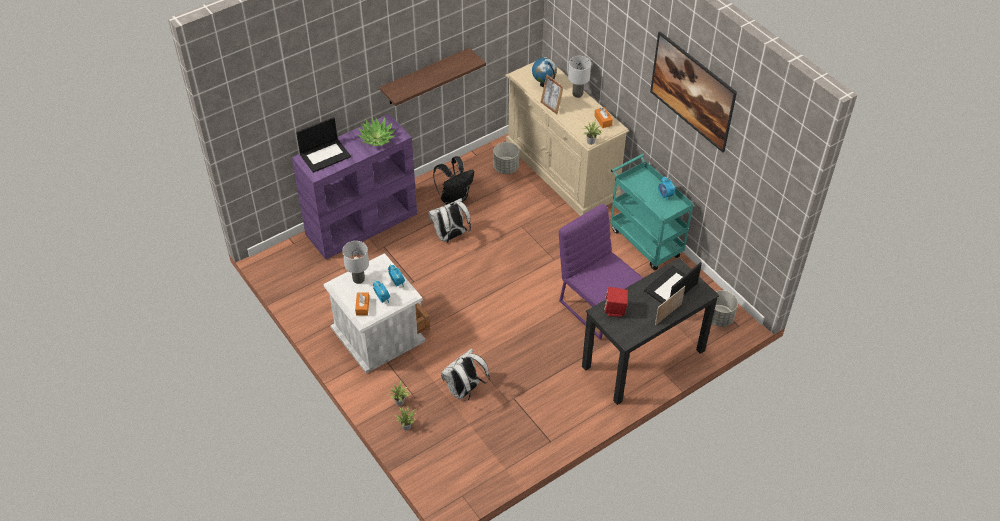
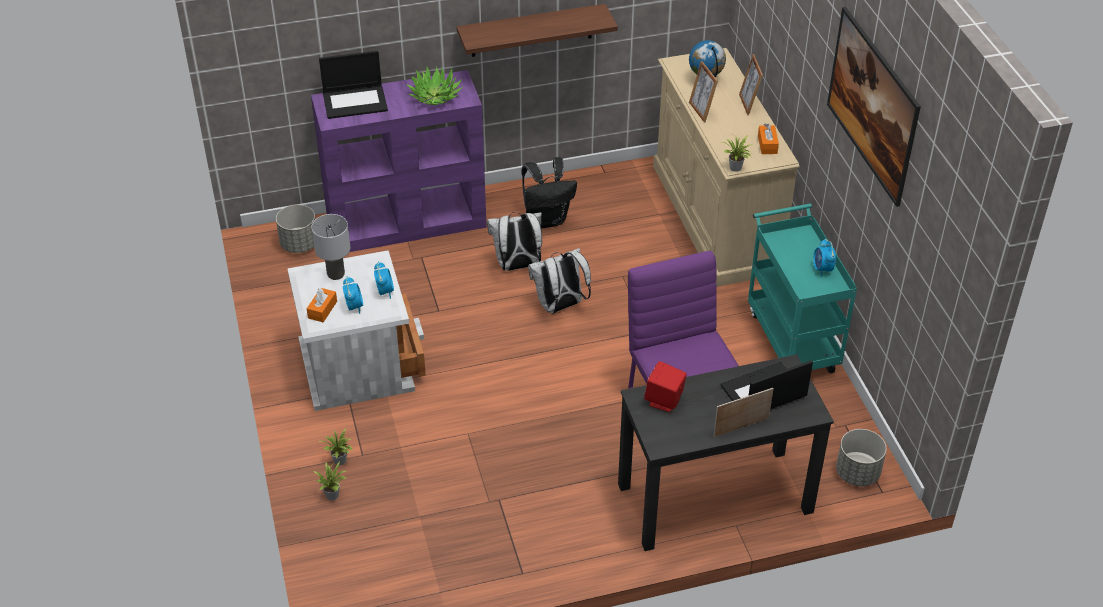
camera: 20 degrees right, 5 degrees down
(464, 391) = (435, 470): white backpack -> white backpack (560, 306)
(506, 168) = (637, 197): grey planter -> grey planter (299, 244)
(578, 94) = (748, 104): white table lamp -> picture frame

